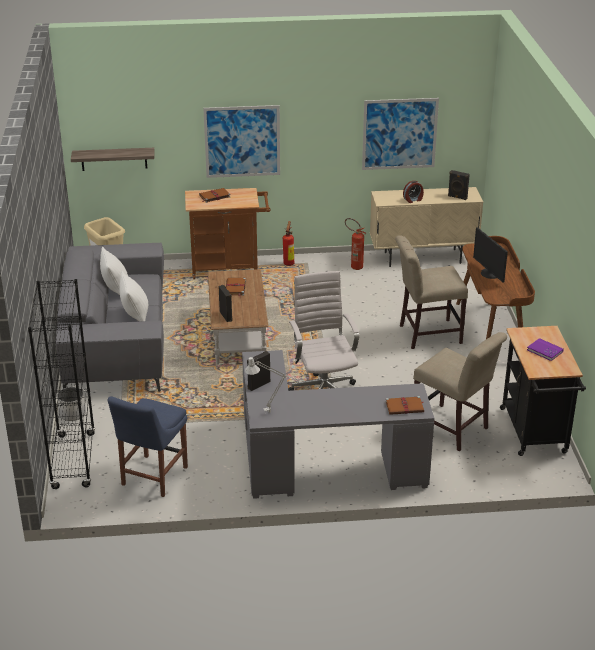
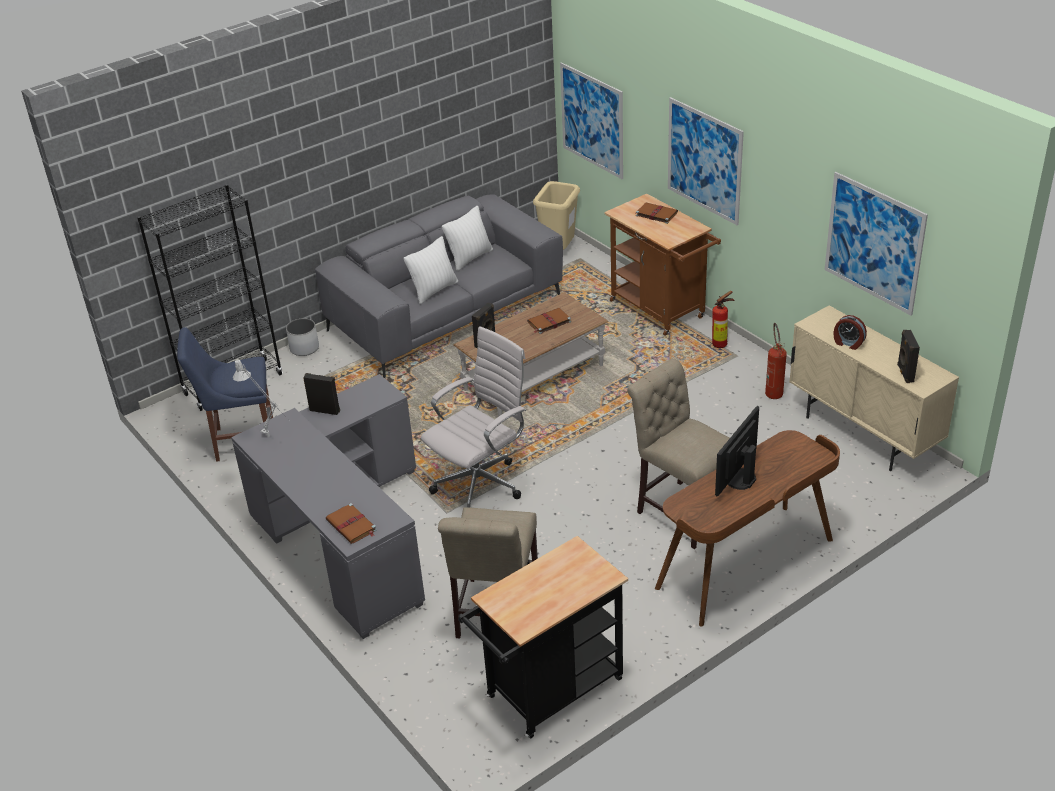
camera: 60 degrees right, 5 degrees up
(114, 159) = (592, 120): shelf -> picture
(545, 351) = (550, 589): purple book -> none

